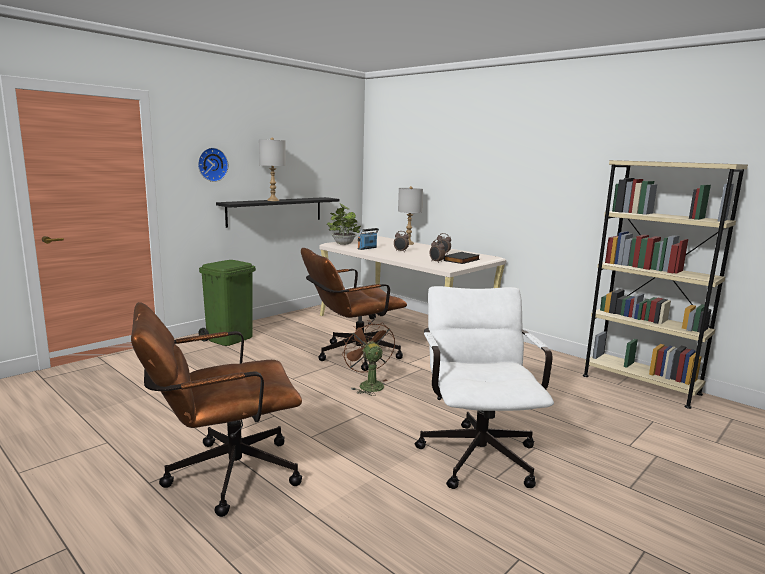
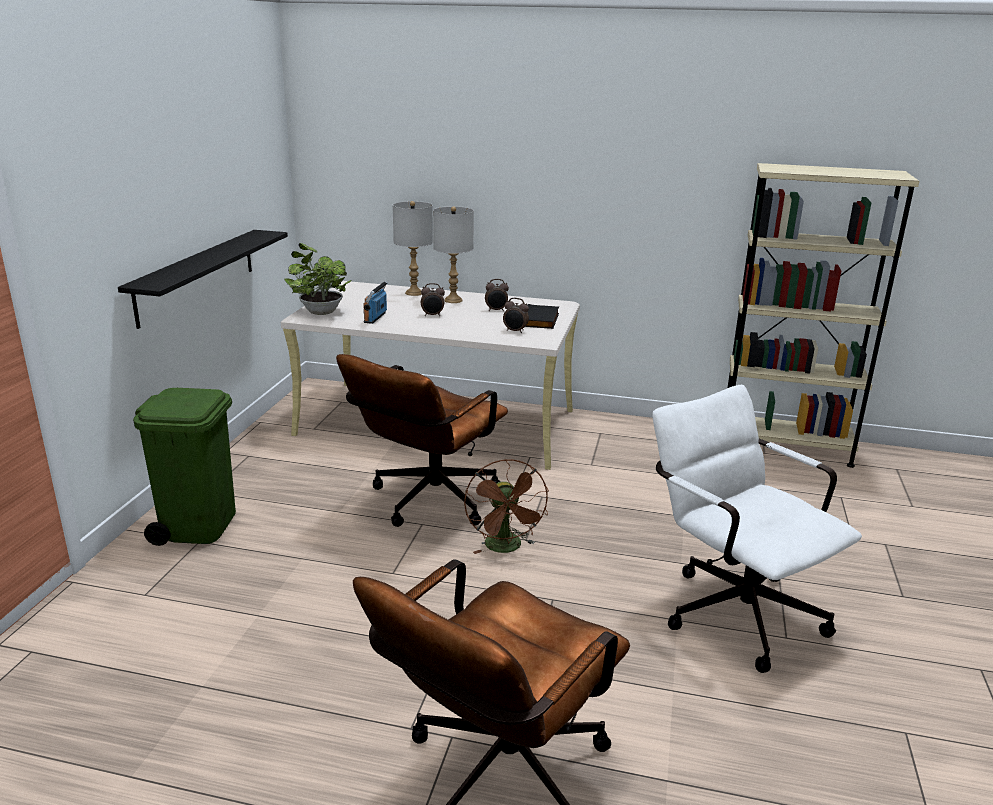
camera: 30 degrees left, 10 degrees up
(211, 164) = (102, 216): wall clock -> none
(273, 200) = (201, 260): grey table lamp -> grey table lamp (453, 300)
(368, 385) = (506, 548): brown fan -> brown fan turned 135 degrees counterclockwise

